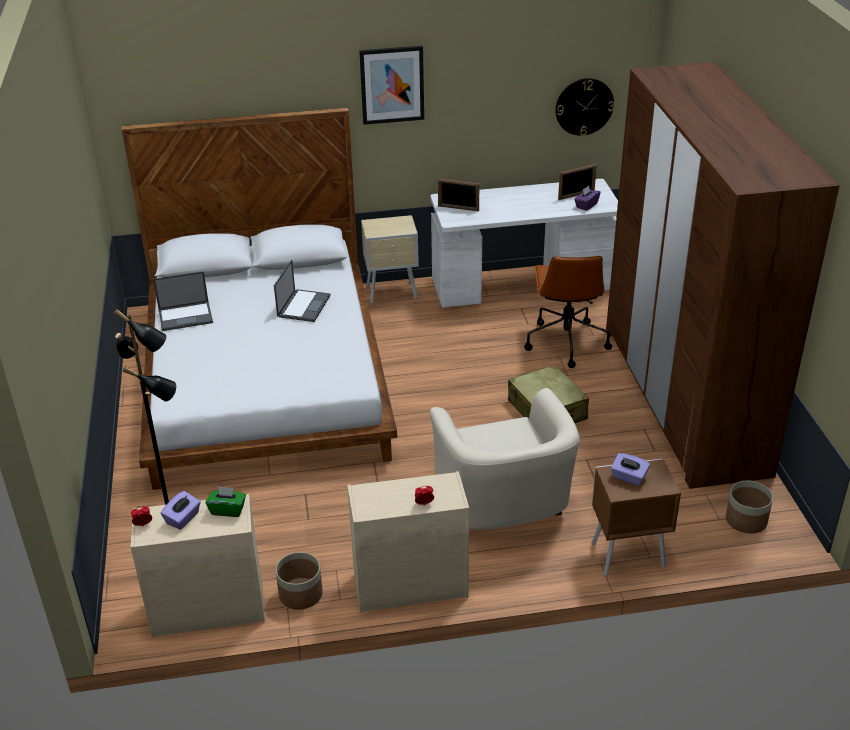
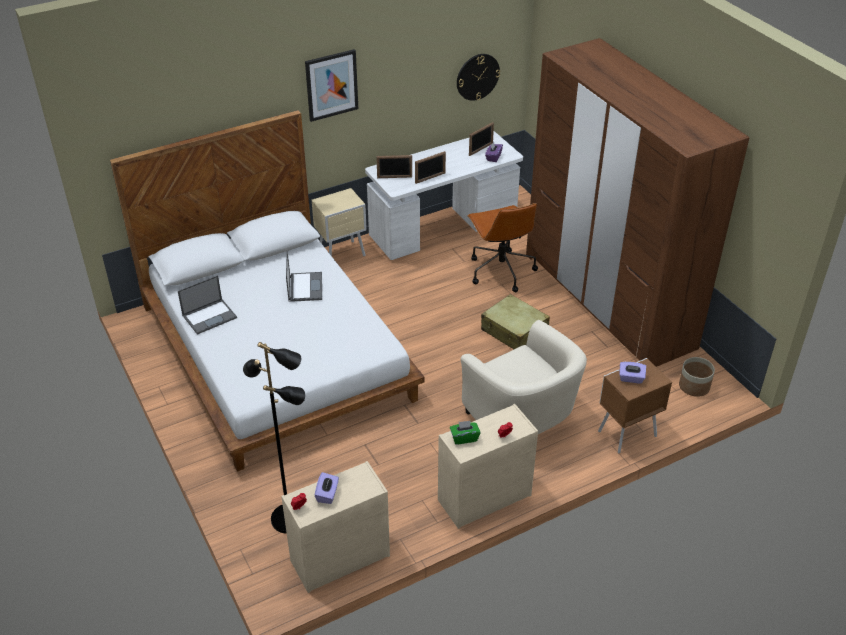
camera: 20 degrees left, 5 degrees up
(227, 510) = (358, 478): green tissue box -> green tissue box (464, 438)
(301, 594) = (405, 526): planter -> none
(499, 215) = (430, 178): none -> picture frame

